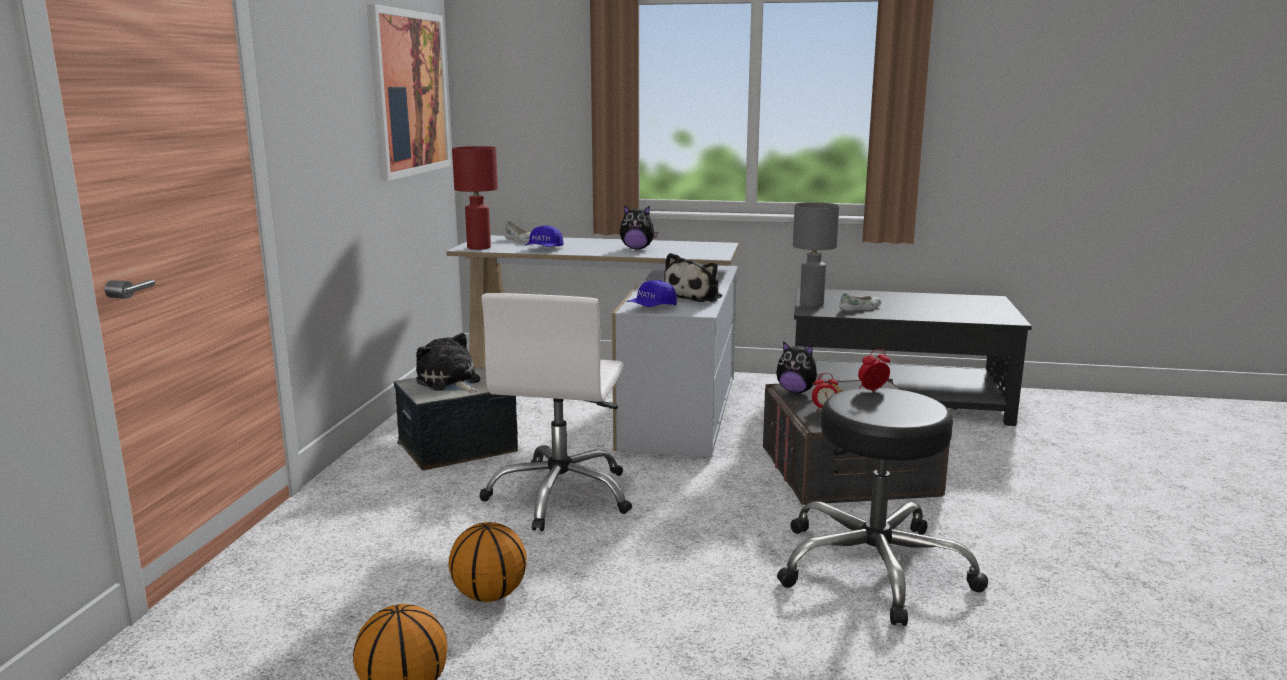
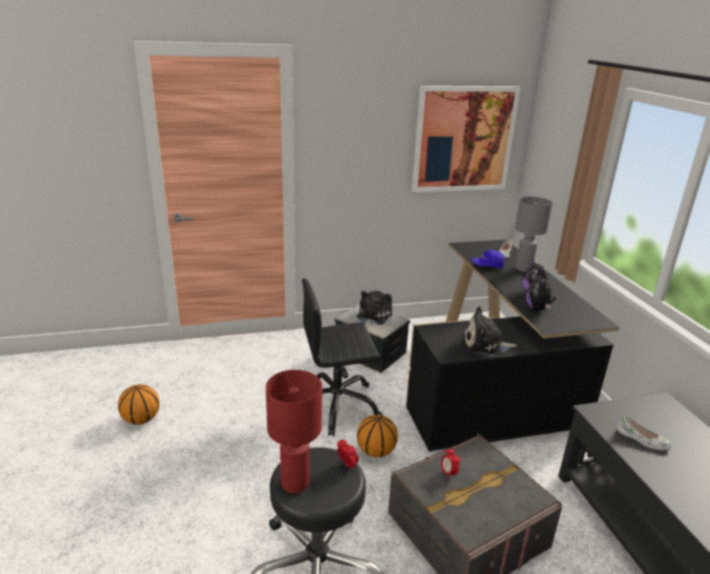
camera: 65 degrees right, 10 degrees up
(479, 248) = (466, 248): red table lamp -> red table lamp (294, 484)
(490, 594) = (222, 416): basketball -> basketball (376, 451)
(561, 495) = (336, 406): white office chair -> black office chair
(618, 399) = (493, 385): white desk -> black desk
(652, 308) = (438, 335): blue cap -> none
(796, 391) = (477, 451): plush toy -> plush toy (538, 309)
(811, 305) = (617, 409): grey table lamp -> grey table lamp (523, 269)

